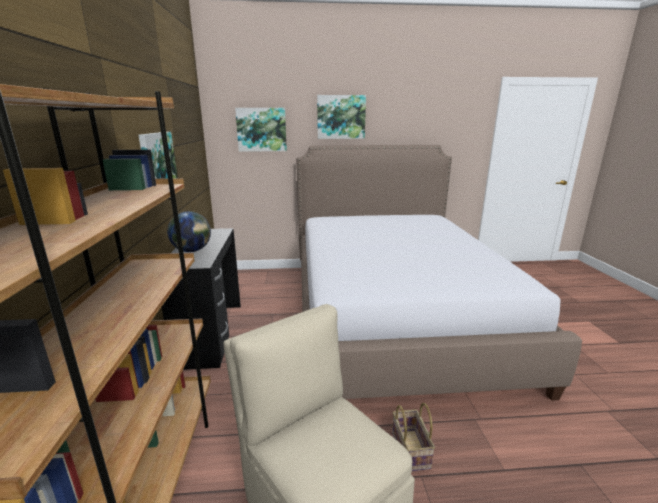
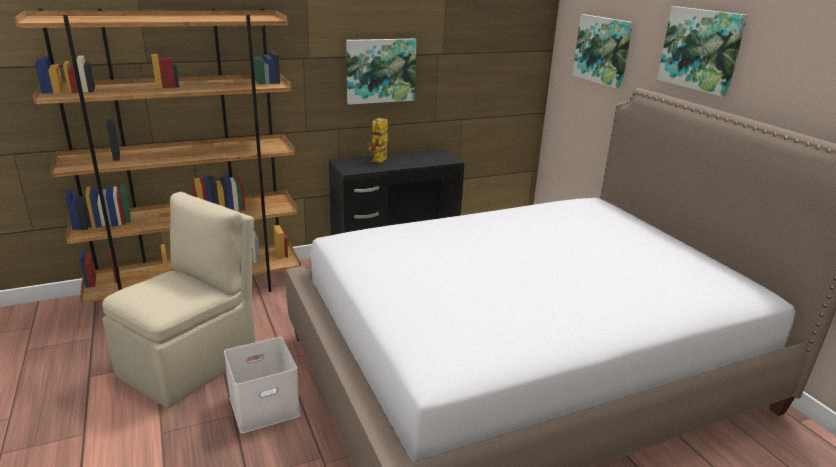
camera: 70 degrees right, 5 degrees up
(192, 251) = (379, 161): globe -> toy robot
(409, 449) = (265, 405): basket -> white storage box

